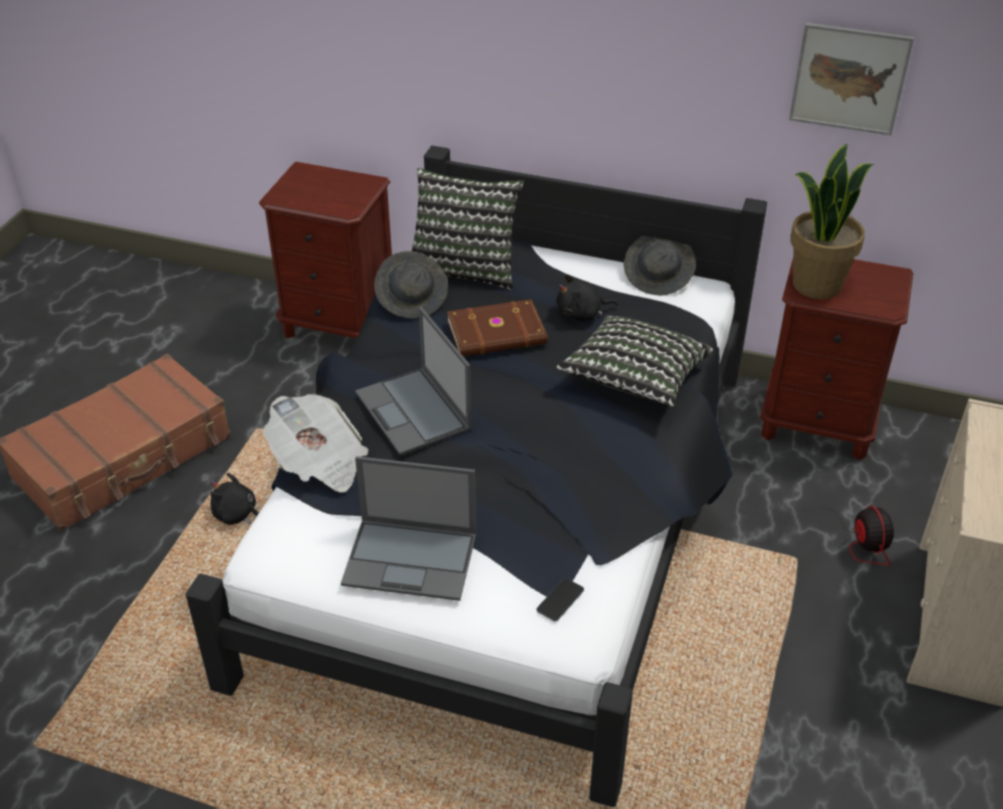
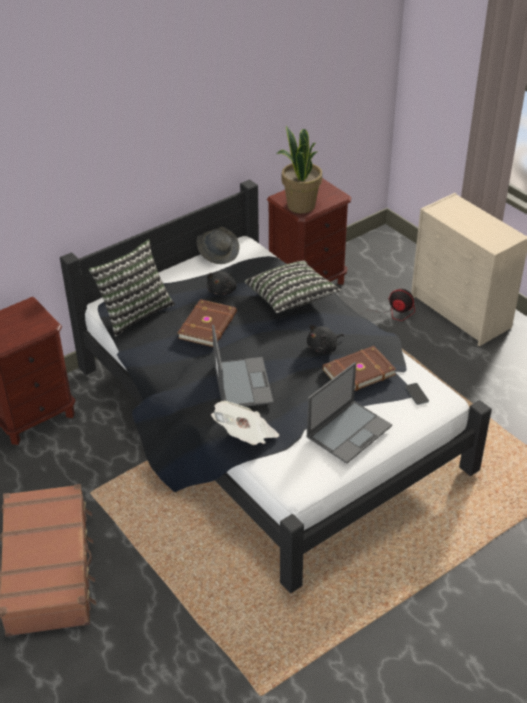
camera: 55 degrees left, 0 degrees up
(238, 515) = (157, 531): black plush toy -> black plush toy (323, 347)
(412, 299) = (143, 343): grey hat -> none
(414, 411) = (242, 382): laptop -> laptop turned 105 degrees counterclockwise
(543, 511) = (357, 371): none -> brown book
(849, 78) = (272, 92): picture -> none

